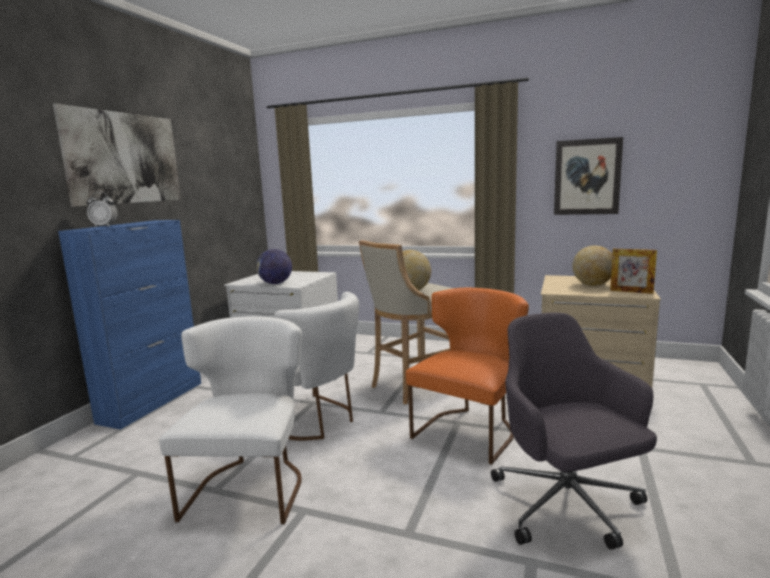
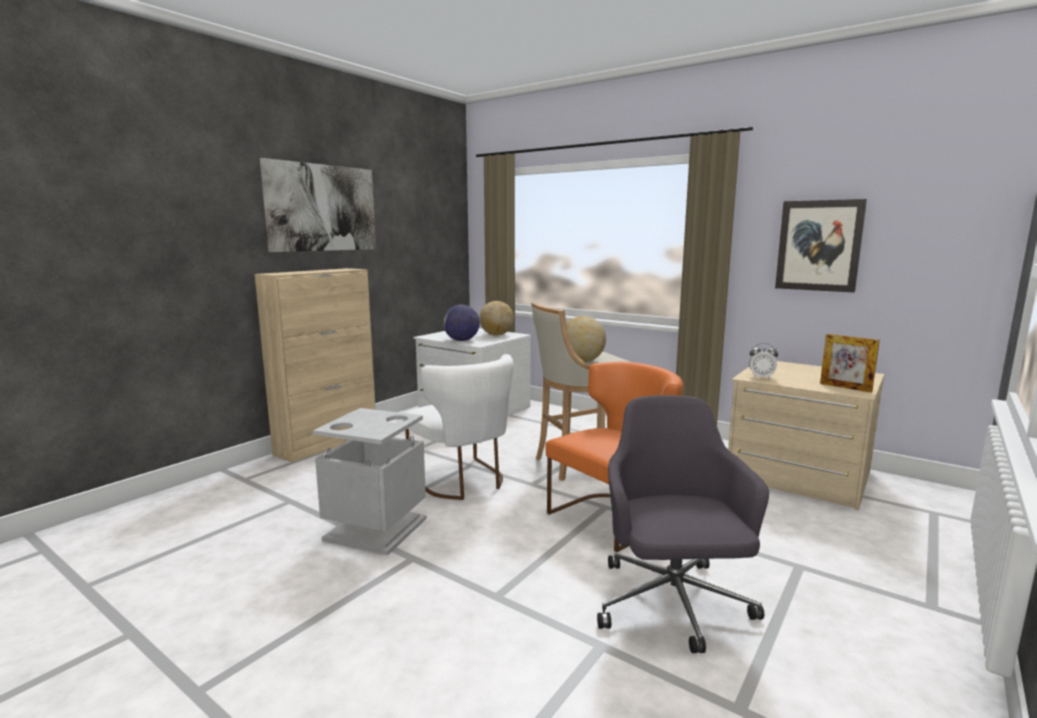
camera: 15 degrees right, 0 degrees up
(104, 226) = (295, 272): alarm clock -> alarm clock (761, 377)
(153, 402) = (328, 443): blue cabinet -> beige cabinet
(250, 486) = (377, 529): white chair -> grey trash can
(592, 285) = (805, 375): globe -> globe (496, 335)

